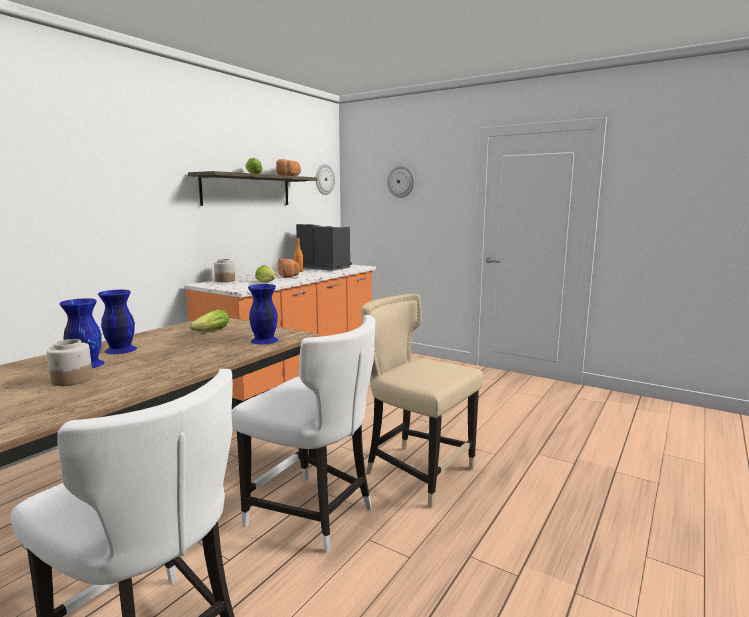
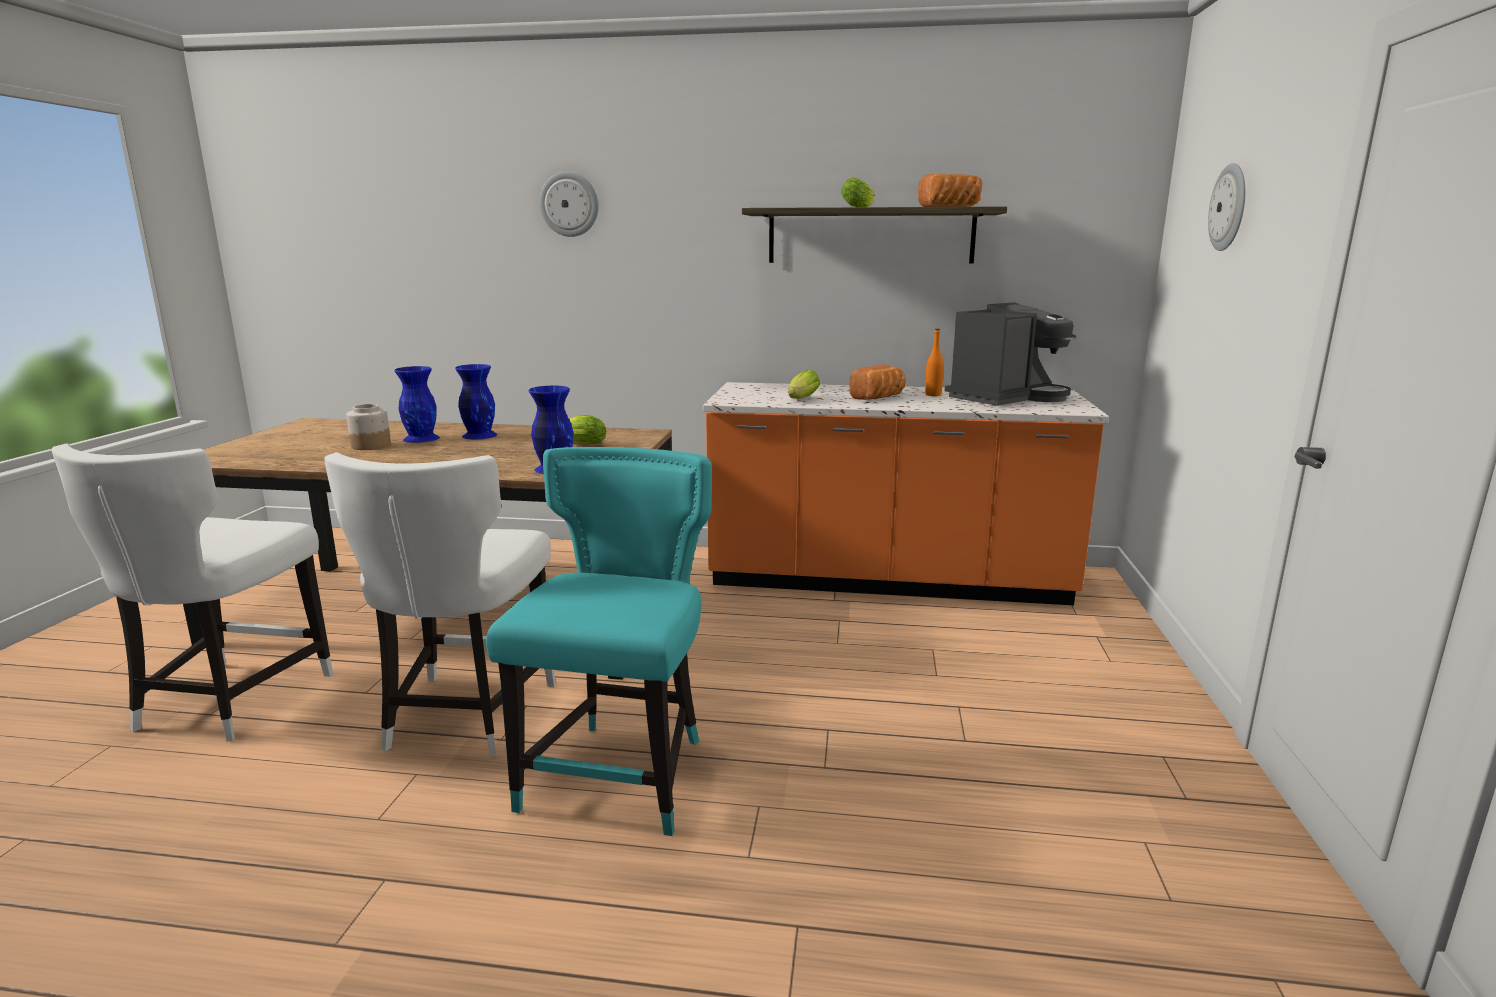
camera: 65 degrees right, 5 degrees up
(224, 280) = (781, 386): jar -> none
(324, 179) = (1102, 207): wall clock -> wall clock (569, 204)
(324, 267) = (1007, 397): coffee machine -> coffee machine turned 45 degrees clockwise
(417, 472) = (621, 774): beige chair -> turquoise chair

